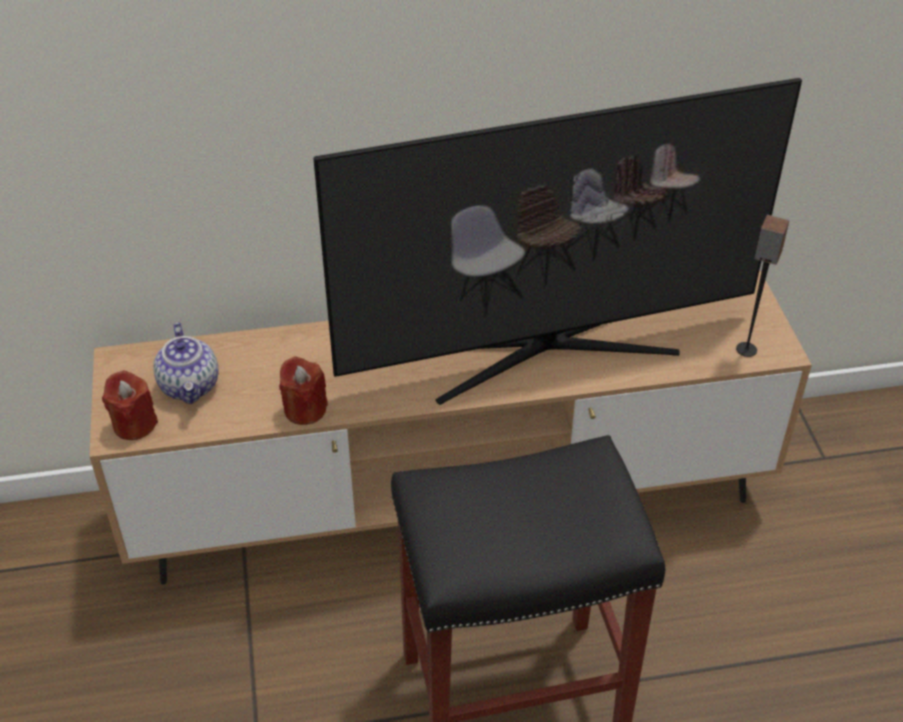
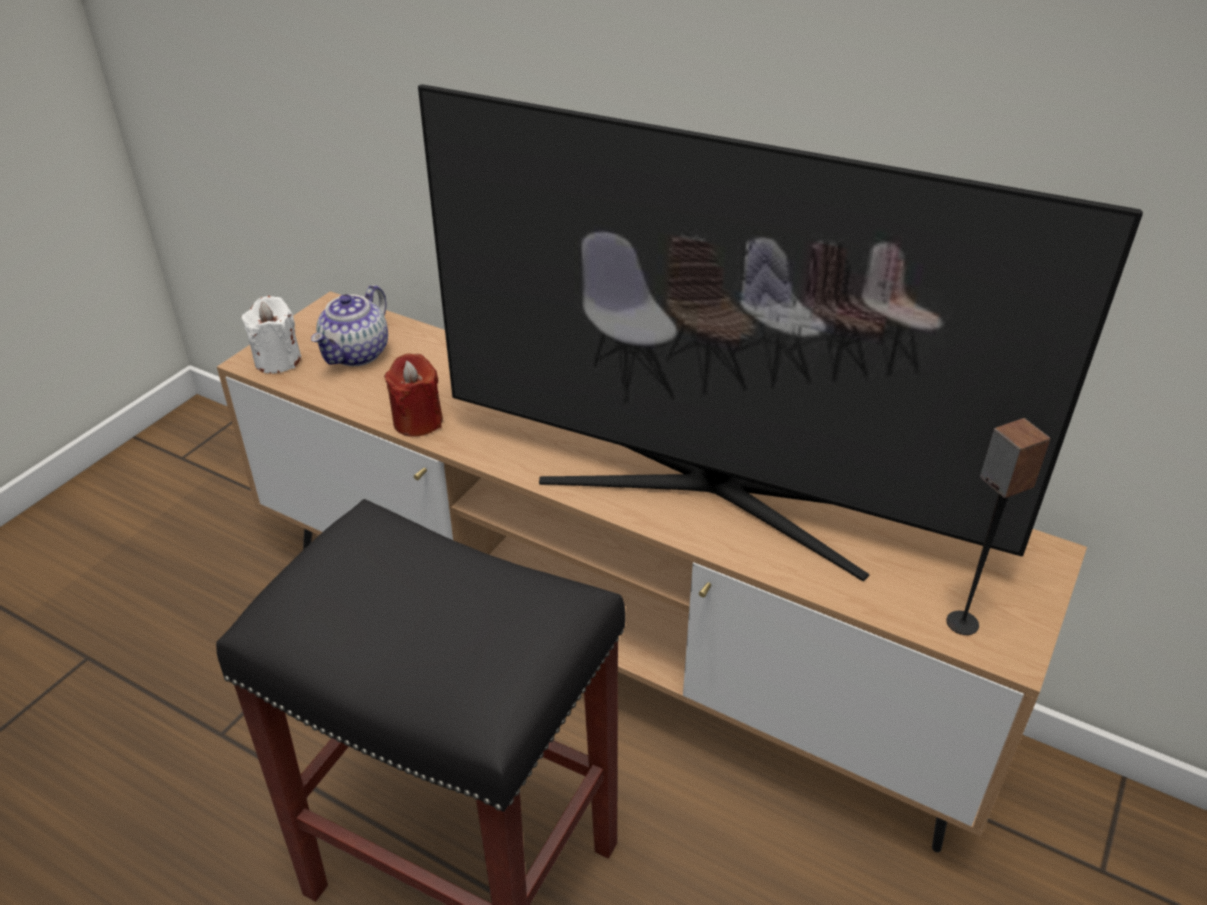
camera: 40 degrees right, 5 degrees down
(134, 424) = (277, 360): red candle -> white candle

